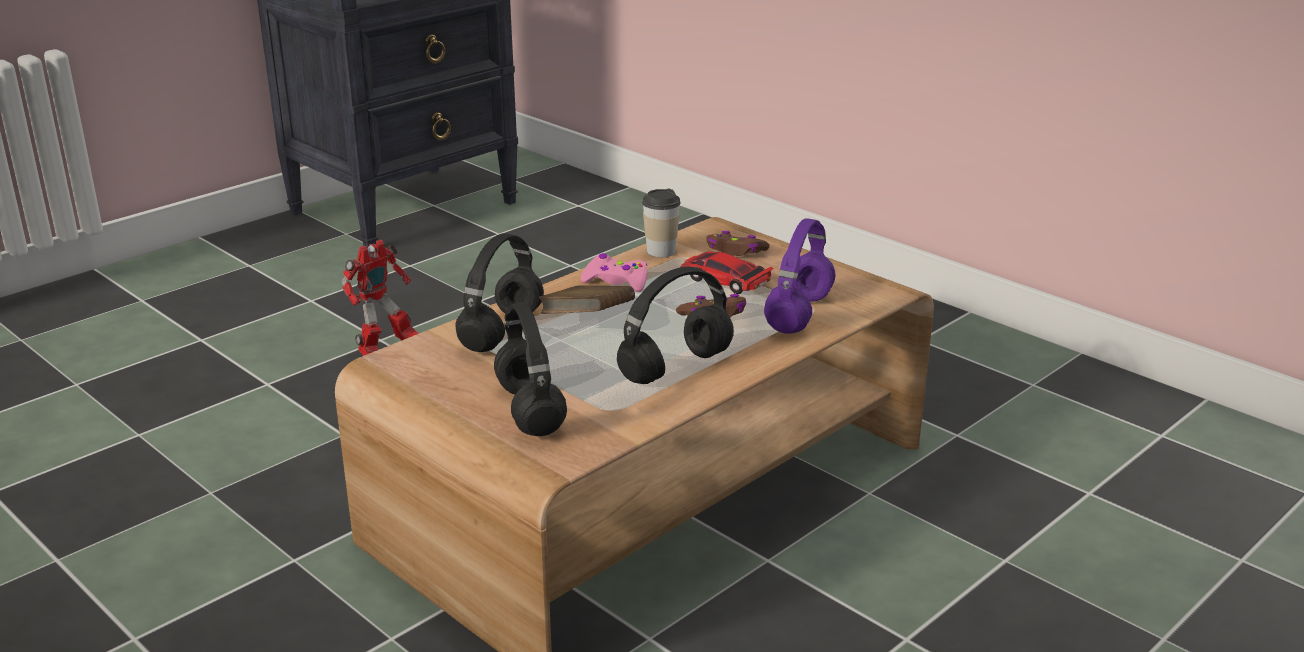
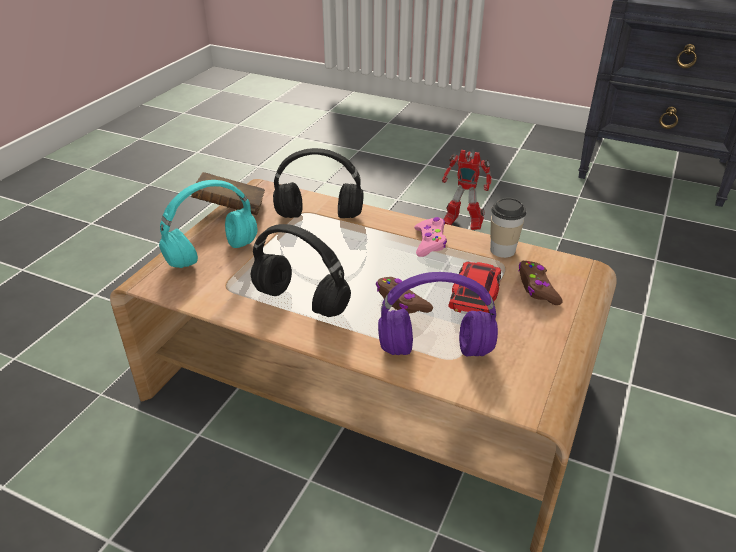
camera: 70 degrees right, 10 degrees up
(532, 412) = (211, 255): black headphones -> turquoise headphones
(588, 321) = (354, 245): brown book -> brown book (231, 209)

